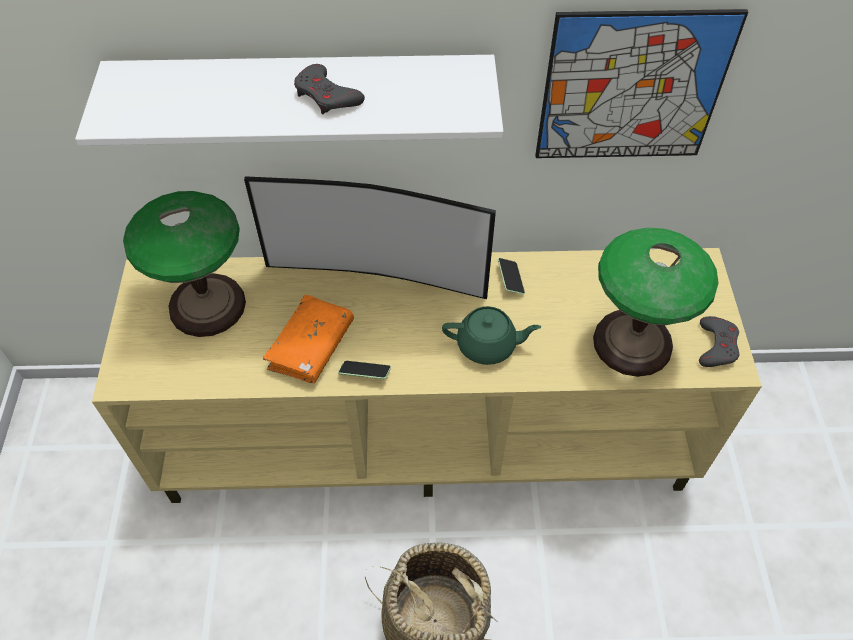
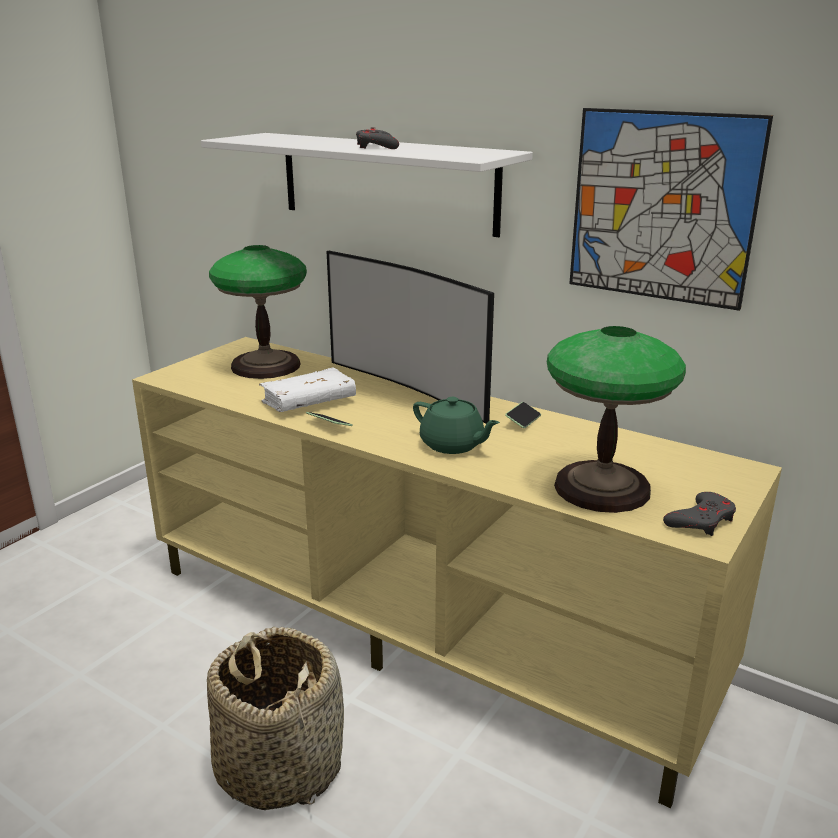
camera: 35 degrees right, 30 degrees down
(311, 346) = (309, 402): orange book -> white book

